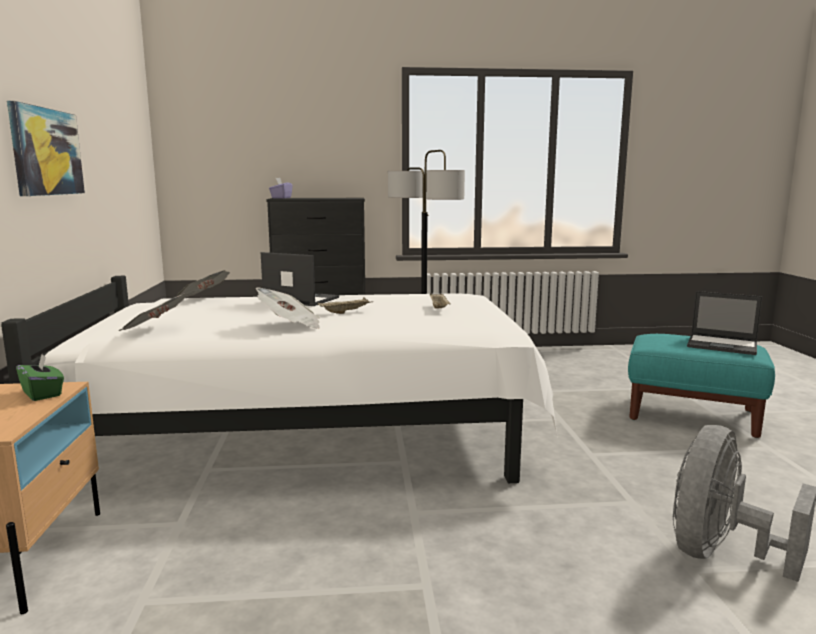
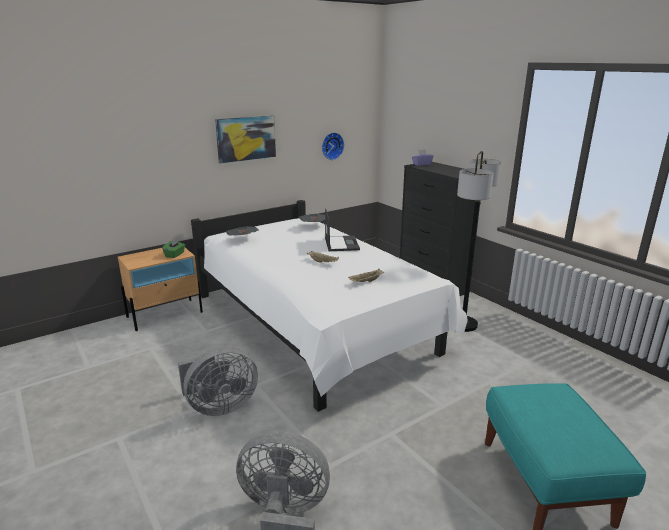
camera: 60 degrees right, 10 degrees up
(125, 185) = (331, 146): none -> wall clock
(291, 325) = (278, 259): newspaper -> none
(441, 555) = (219, 406): none -> grey fan
(723, 345) = (566, 433): laptop -> none

